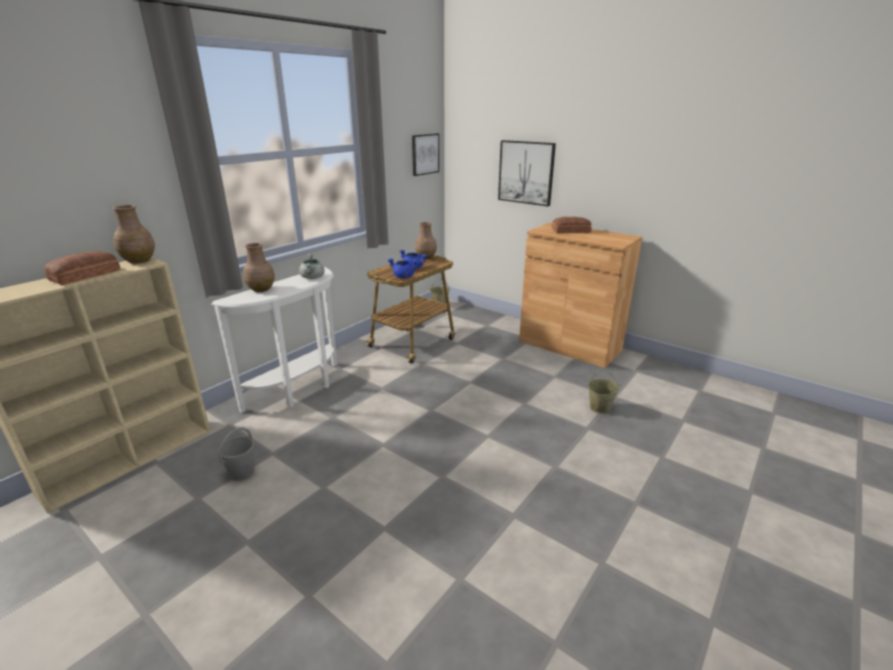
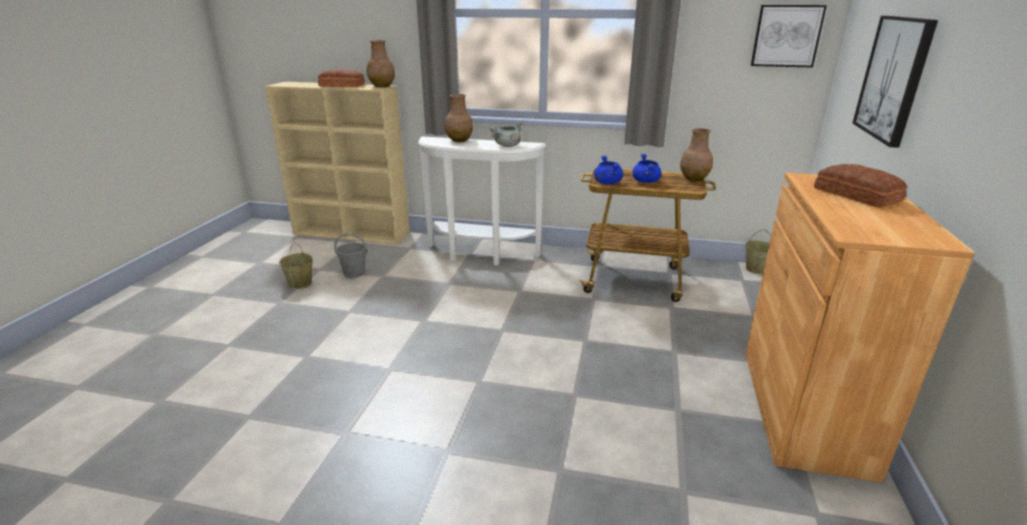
camera: 65 degrees right, 0 degrees up
(600, 407) = (632, 477): beige bucket -> beige bucket (300, 284)

